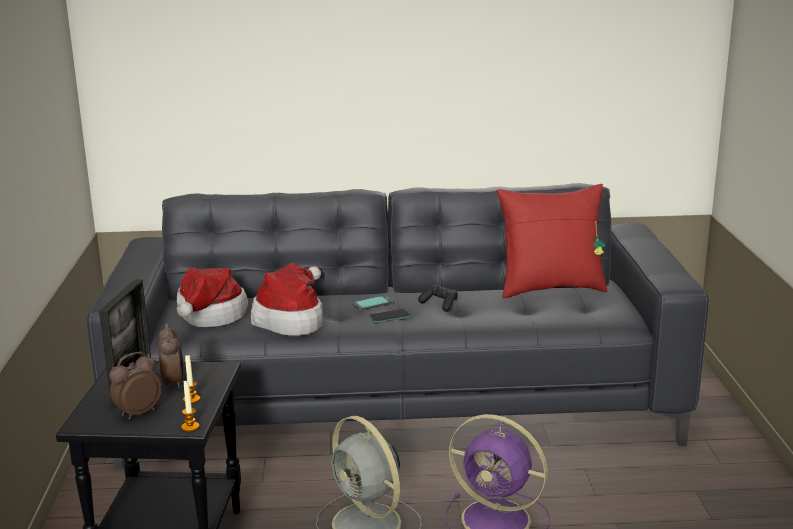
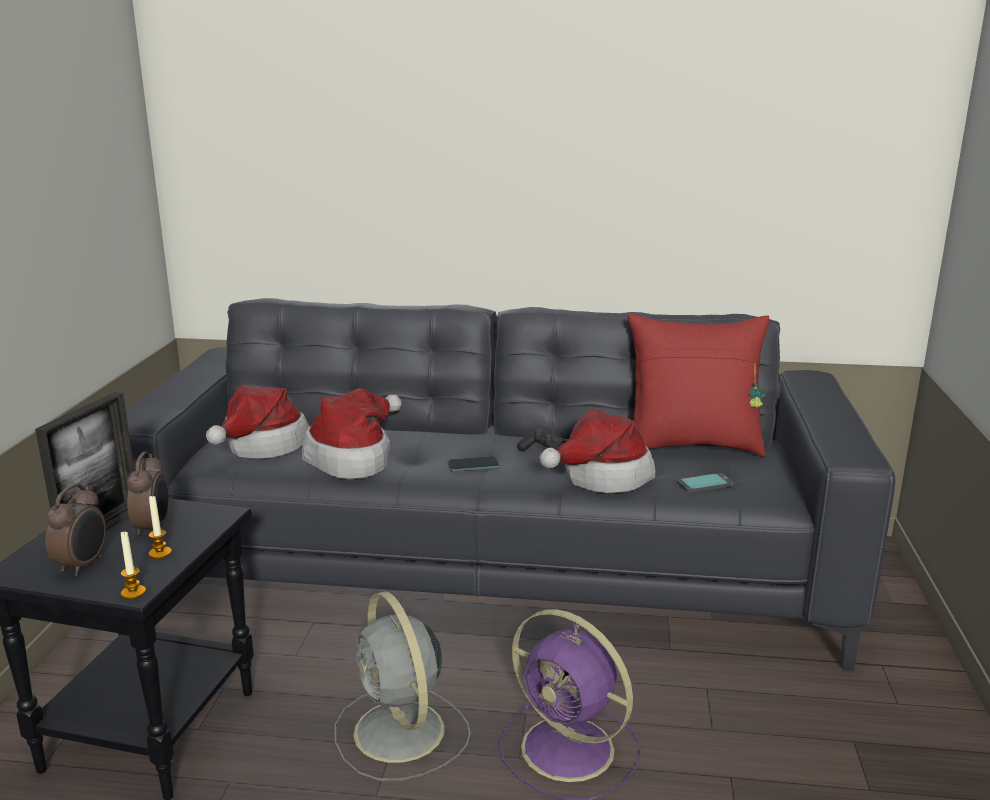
camera: 10 degrees right, 0 degrees up
(137, 413) = (83, 565): alarm clock -> alarm clock turned 135 degrees clockwise
(373, 304) = (461, 446): phone -> phone (704, 484)
(490, 316) = (600, 476): none -> hat

